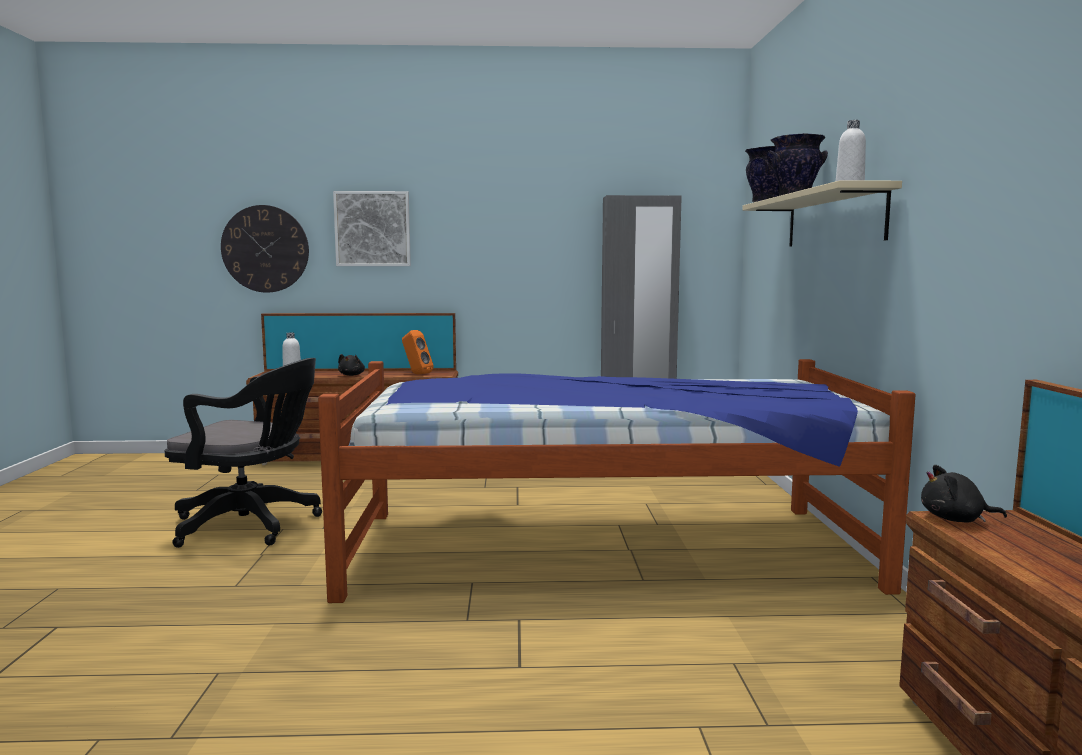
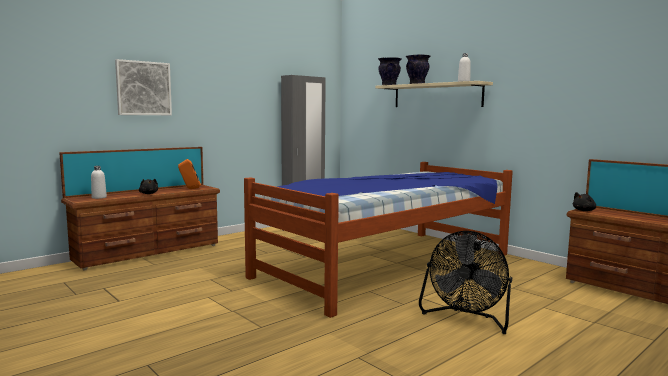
camera: 40 degrees left, 0 degrees up
(252, 525) = (183, 300): black office chair -> none
(265, 249) = (59, 101): wall clock -> none
(502, 679) = (464, 317): none -> black fan

